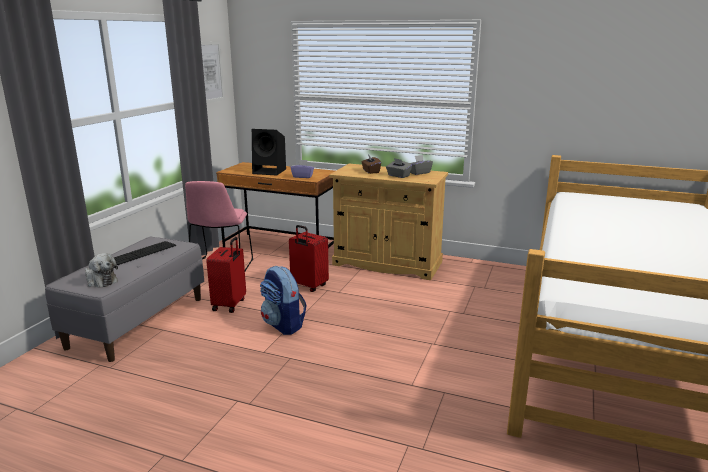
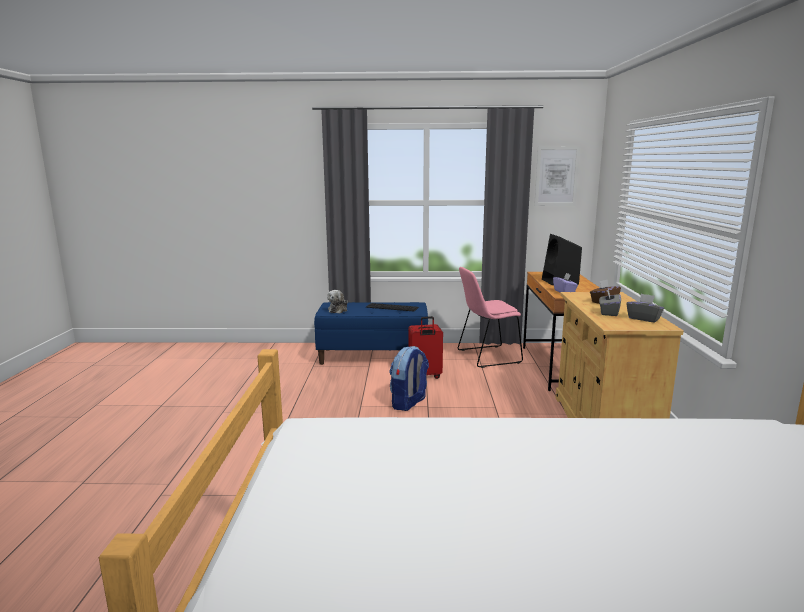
camera: 70 degrees right, 5 degrees down
(137, 321) = (374, 356): grey bench -> blue bench
(308, 286) = (493, 397): red suitcase -> none

